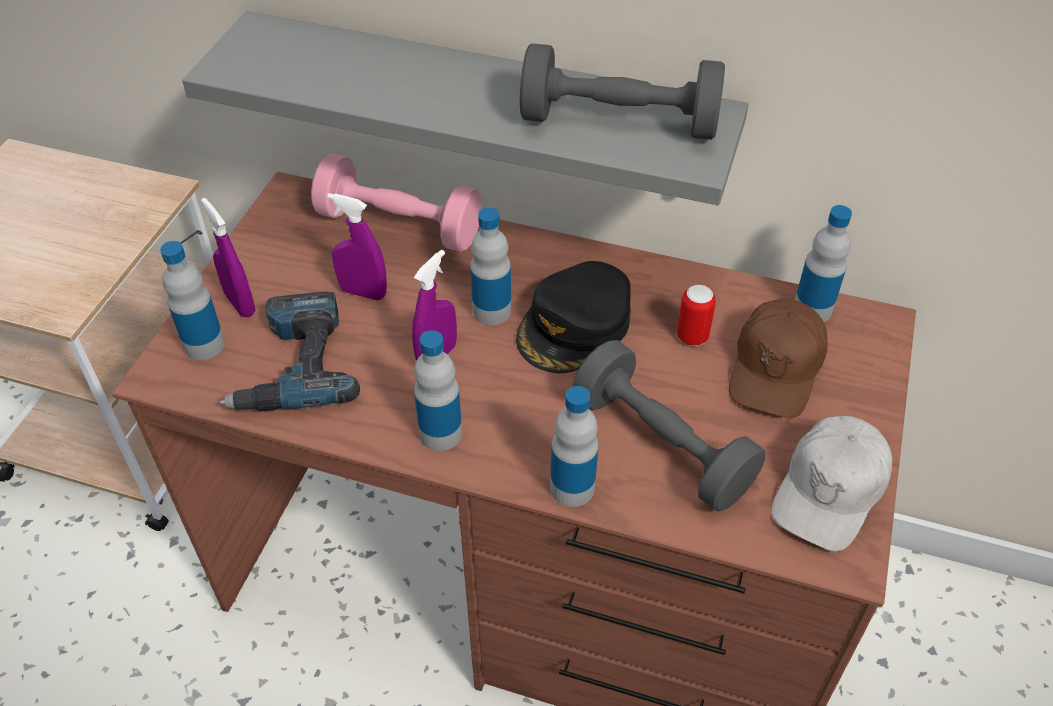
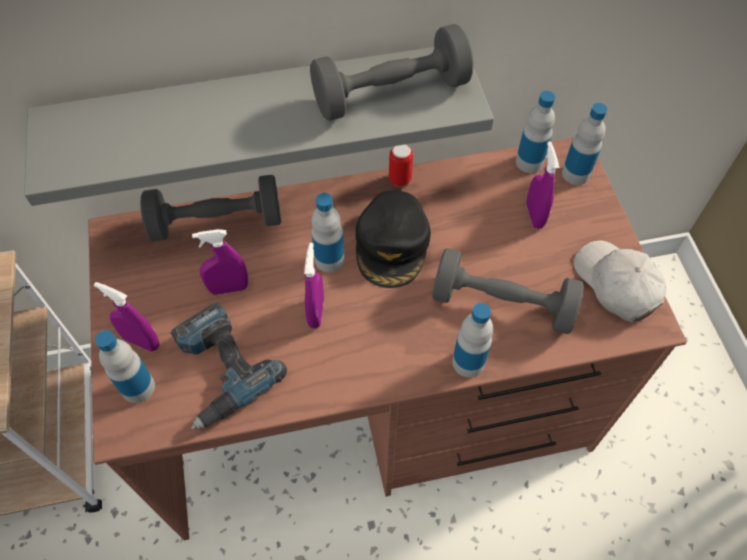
camera: 30 degrees left, 10 degrees up
(399, 225) = (217, 223): pink dumbbell -> grey dumbbell
(440, 433) = (358, 368): bottle -> bottle (575, 174)
(692, 337) = (471, 217): can -> can (400, 179)
(776, 368) = (534, 215): brown cap -> purple spray bottle
(830, 491) = (616, 284): white cap -> white cap turned 150 degrees clockwise

